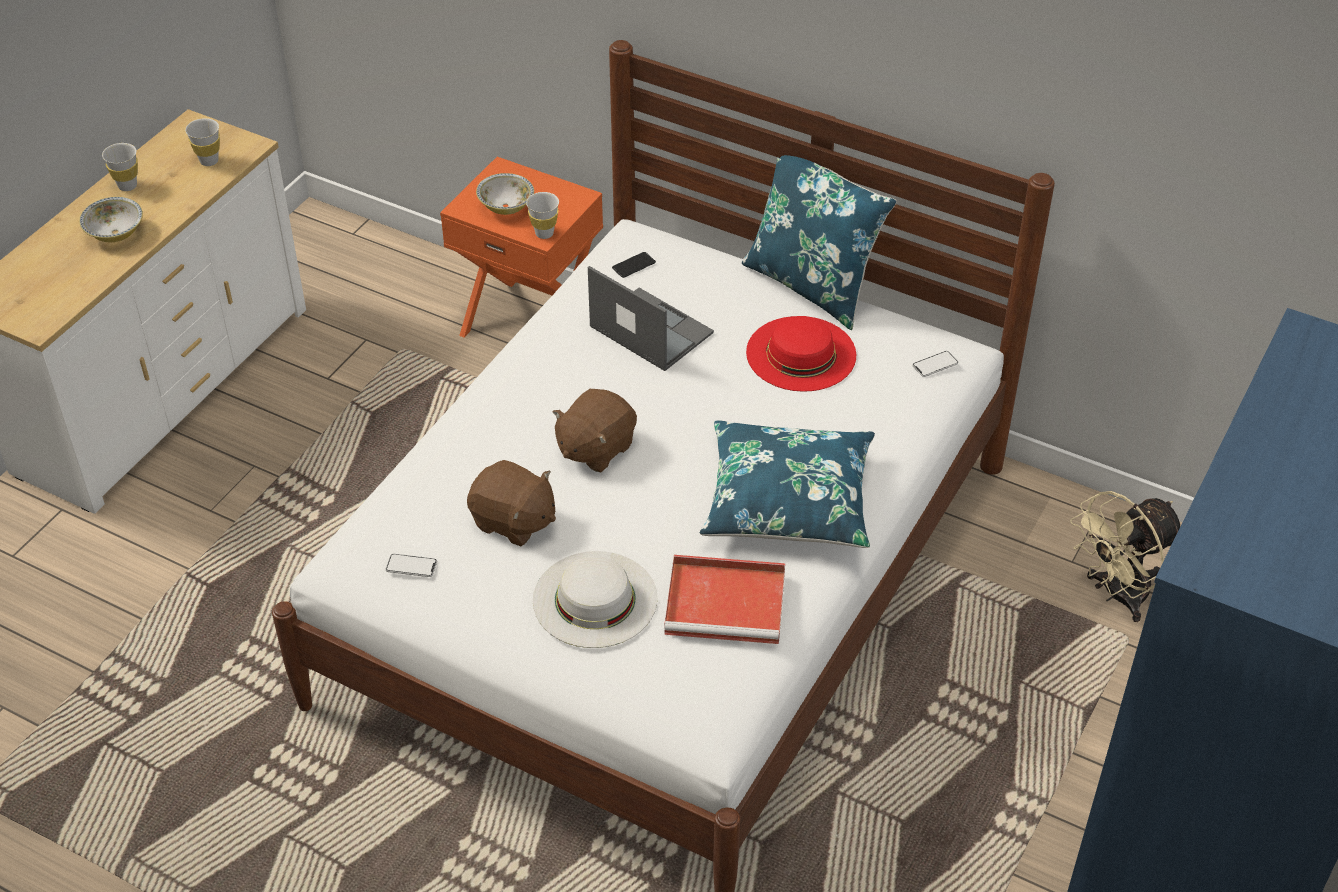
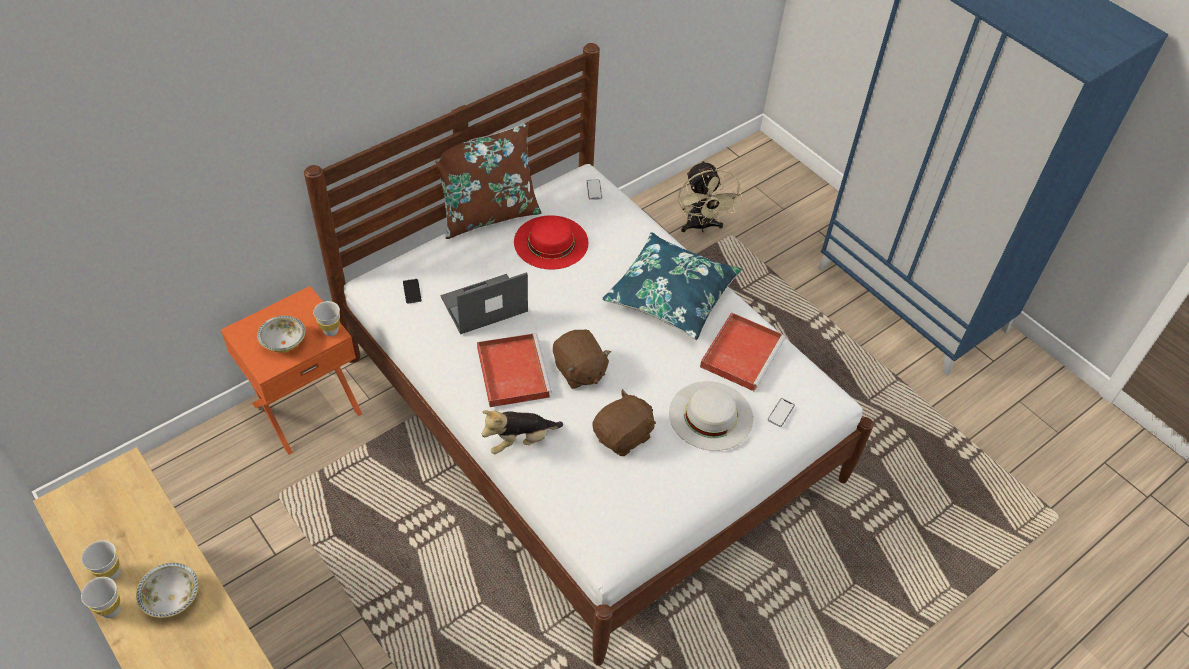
camera: 70 degrees left, 5 degrees up
(209, 161) = (124, 502): white cup -> white cup (111, 610)
(411, 566) = (636, 506): phone -> phone (780, 413)
(457, 431) = (520, 441): none -> plush toy
(559, 389) = (512, 371): none -> red tray
(812, 284) = (488, 214): blue pillow -> brown pillow

